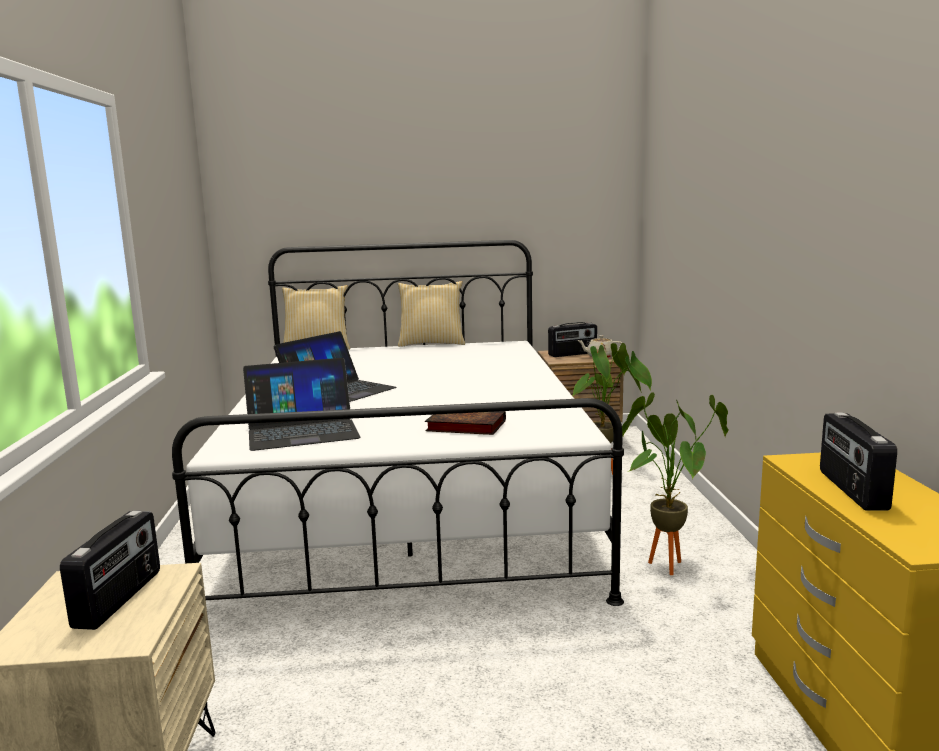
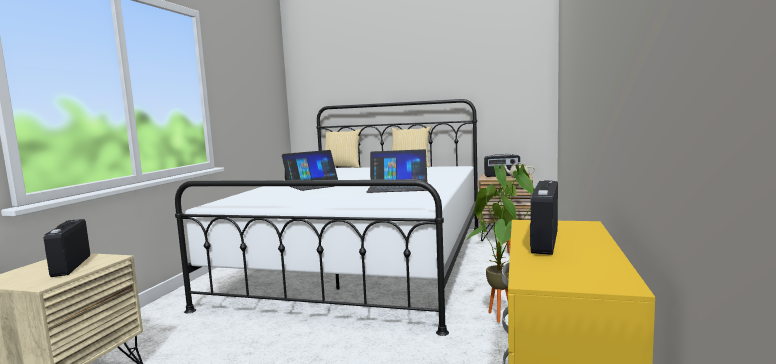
camera: 20 degrees right, 5 degrees down
(120, 598) = (70, 266): radio -> radio turned 135 degrees clockwise
(302, 430) = (267, 199): laptop -> laptop (398, 187)
(464, 426) = (357, 201): book -> none

